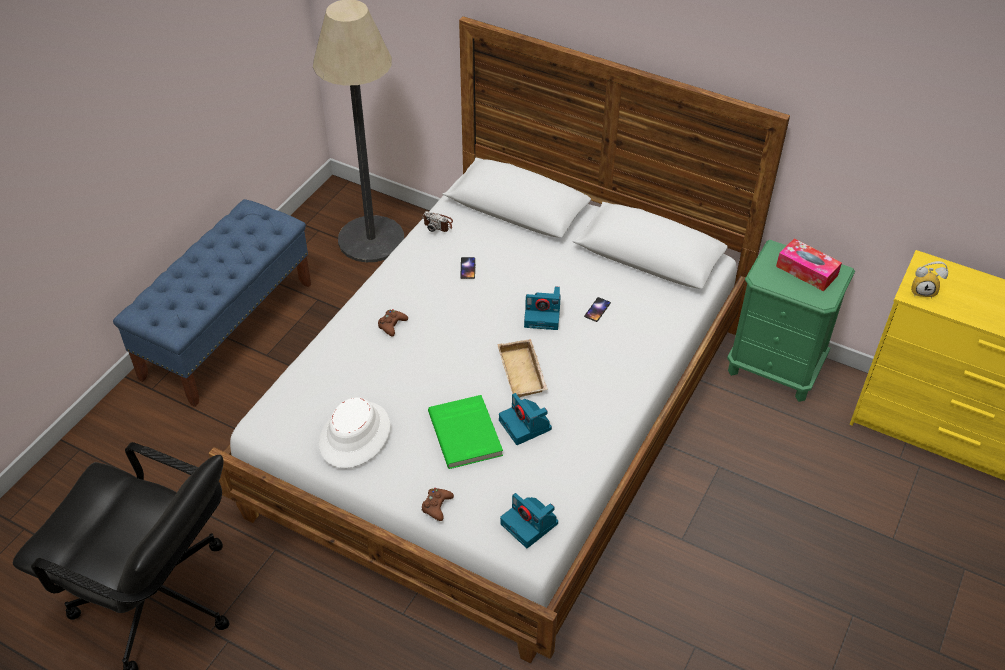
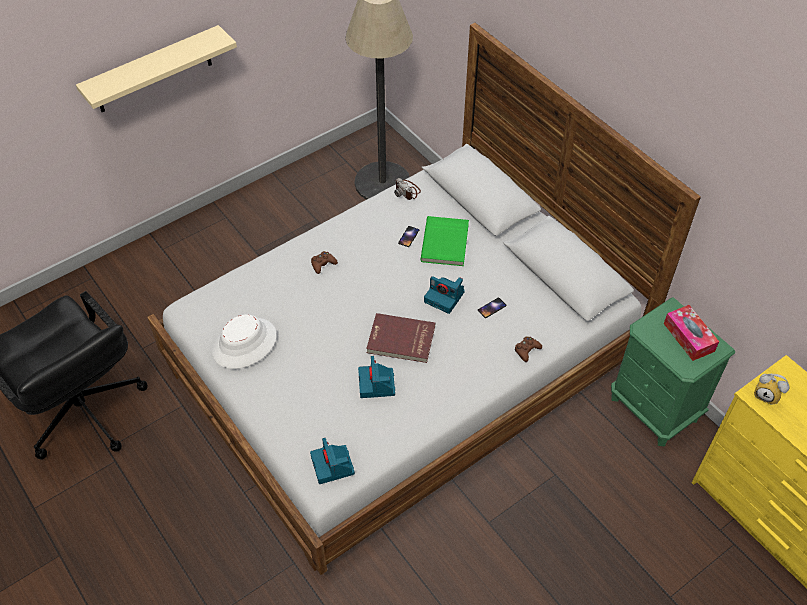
camera: 25 degrees right, 5 degrees up
(108, 163) = (153, 70): none -> beige shelf
(228, 329) = (238, 221): blue bench -> none
(436, 506) = (272, 423): brown game controller -> brown game controller (526, 350)
(466, 433) = (328, 373): green book -> green book (446, 243)
(524, 373) = (400, 340): beige tray -> red book

